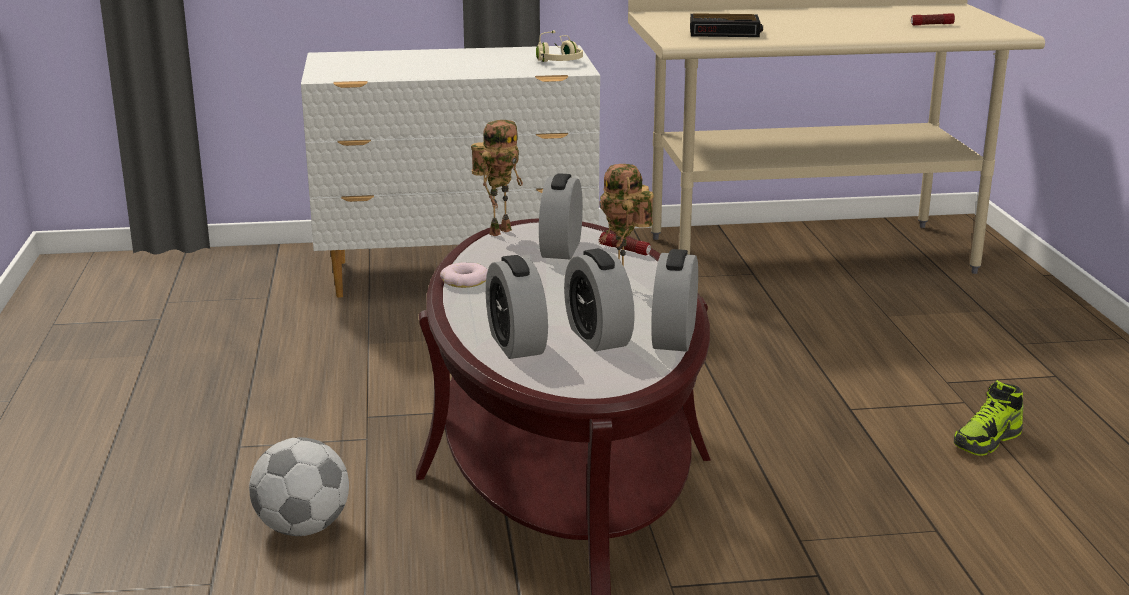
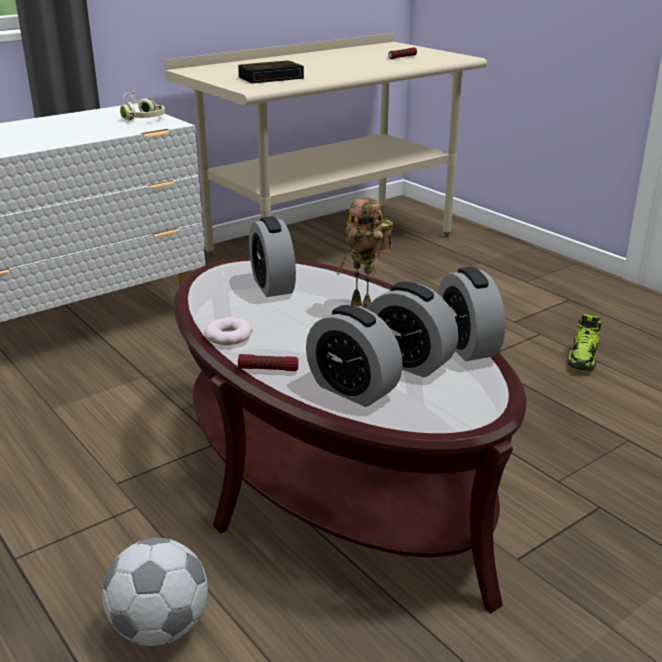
camera: 30 degrees left, 5 degrees up
(499, 231) = (199, 280): toy robot -> none
(625, 250) = (325, 274): flashlight -> flashlight (268, 369)

